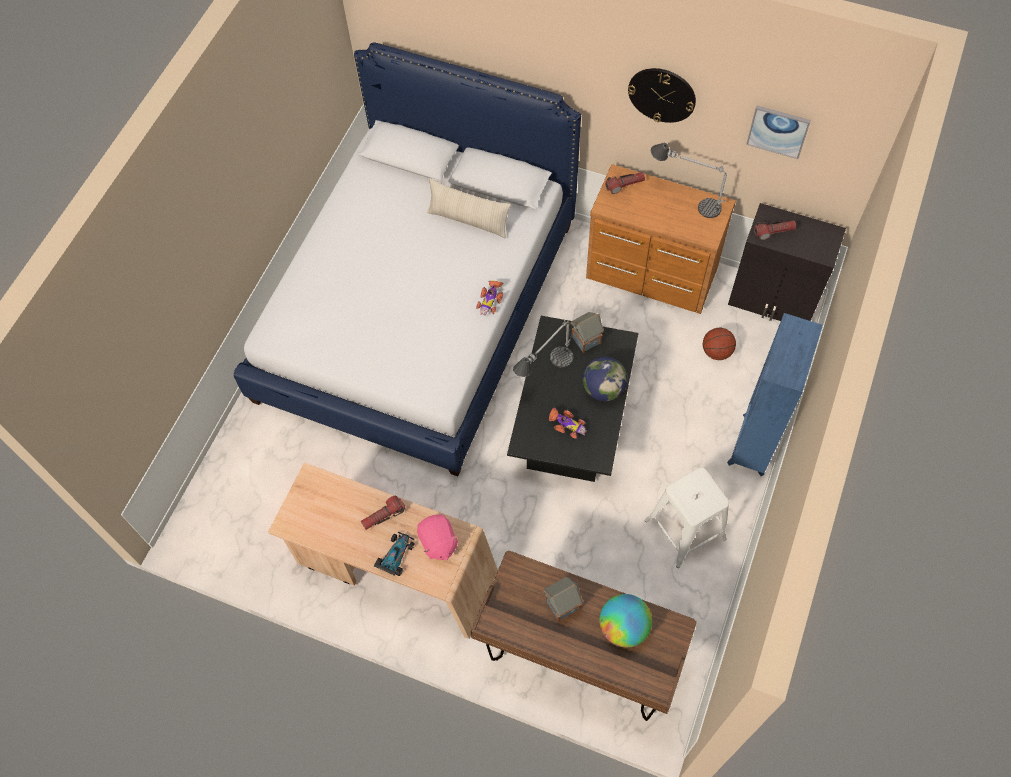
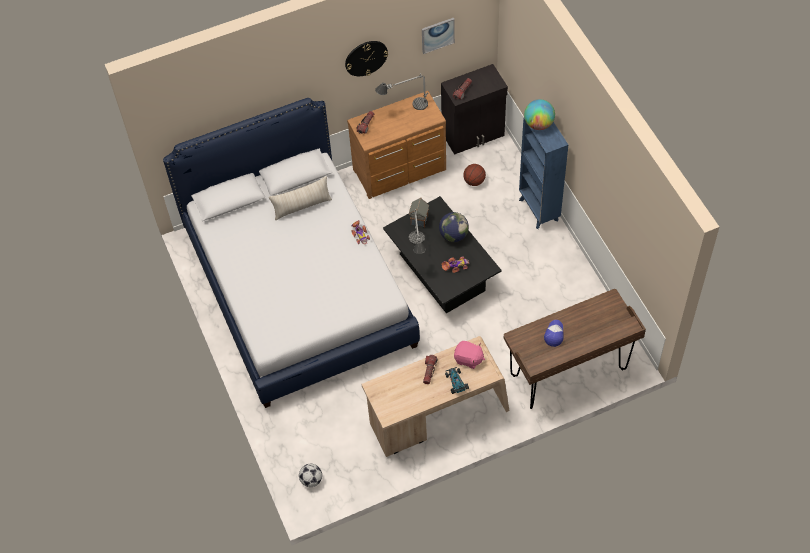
camera: 45 degrees left, 5 degrees down
(208, 516) = (311, 480): none -> football
(561, 606) = (554, 334): toy house -> cap
(623, 627) = (589, 318): globe -> globe (538, 124)
(685, 529) = (550, 274): white stool -> none

